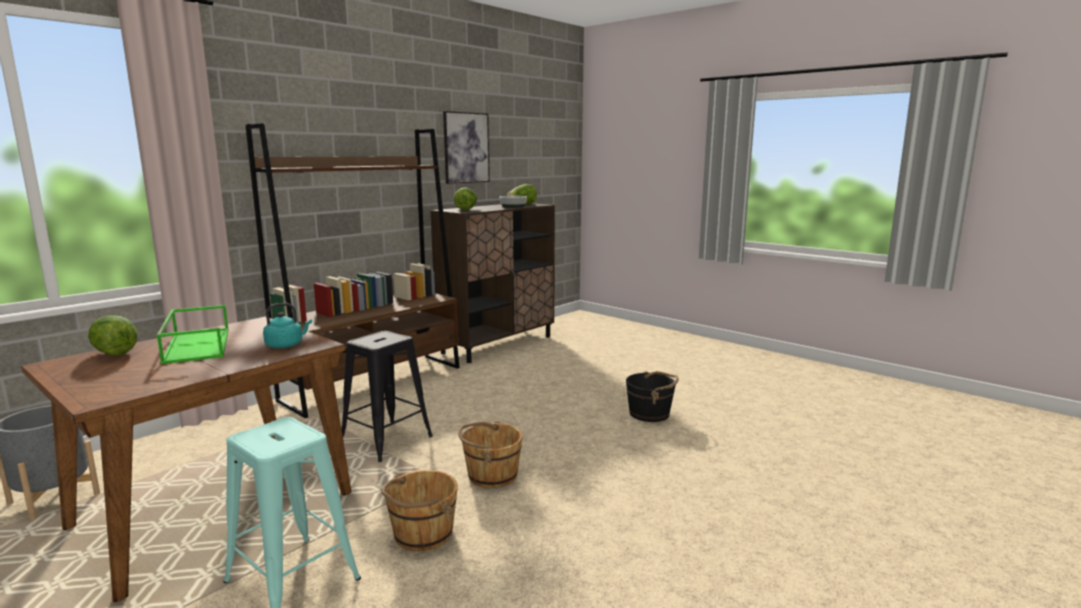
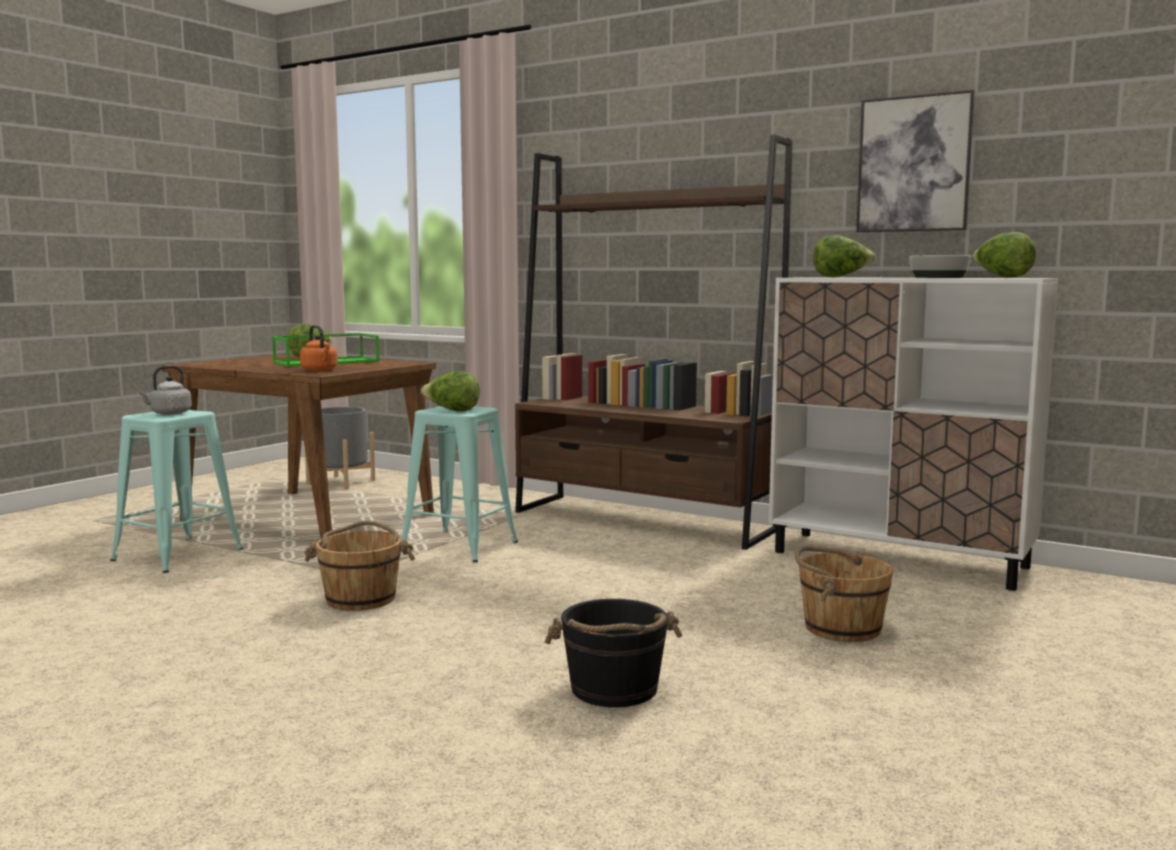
camera: 80 degrees right, 5 degrees down
(277, 435) = (168, 413): none -> grey kettle
(286, 345) = (320, 370): turquoise kettle -> orange kettle
(386, 440) = (459, 546): black stool -> turquoise stool
(387, 340) = (452, 411): none -> lettuce
(422, 534) = (232, 584): brown bucket -> brown bucket (841, 628)
(498, 344) = (900, 560): brown cabinet -> white cabinet

